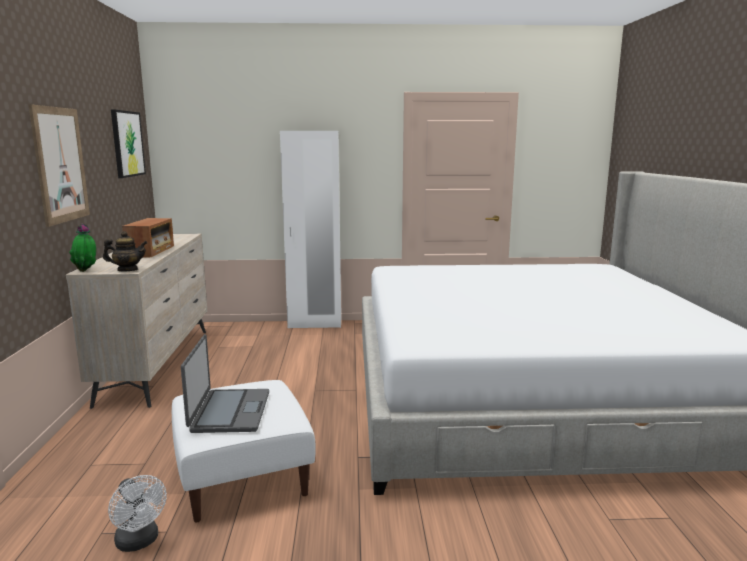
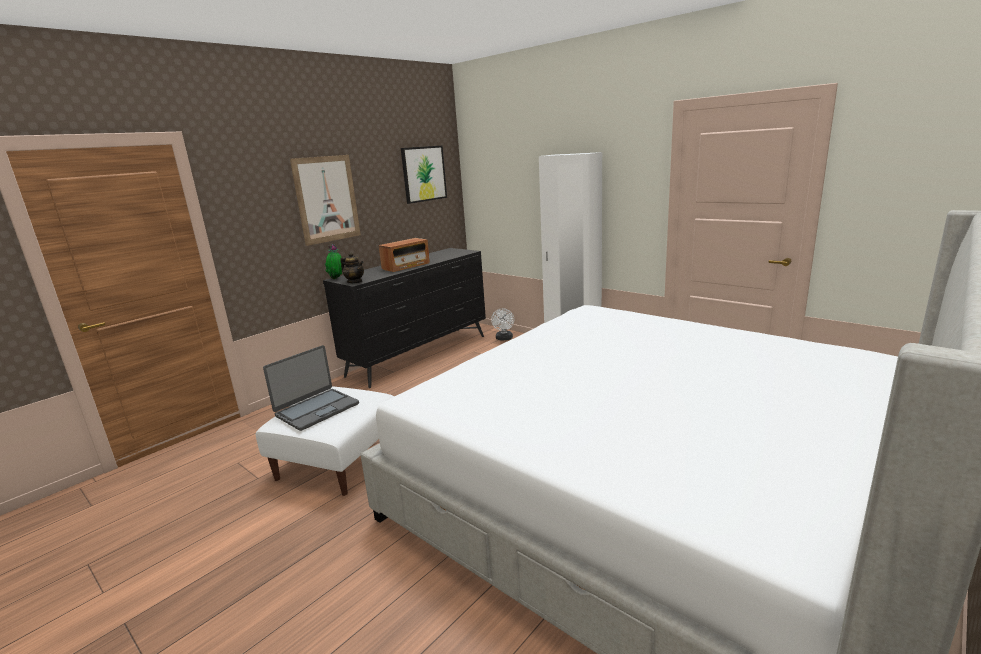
camera: 45 degrees right, 5 degrees up
(139, 542) = (240, 478): white fan -> white fan (504, 339)
(158, 364) = (420, 355): beige dresser -> black dresser

